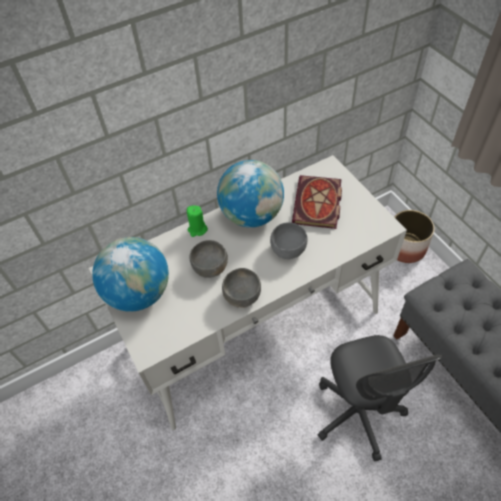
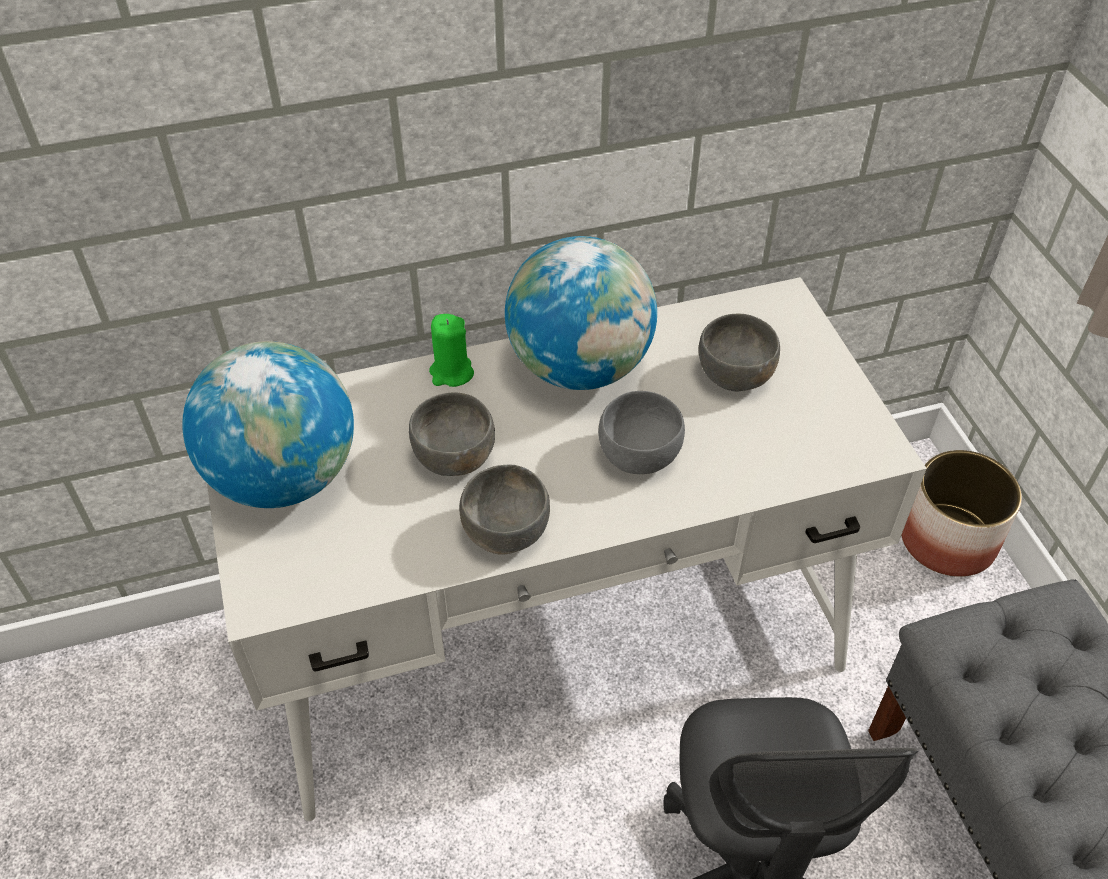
camera: 10 degrees right, 5 degrees down
(318, 205) = (735, 375): book -> grey bowl

